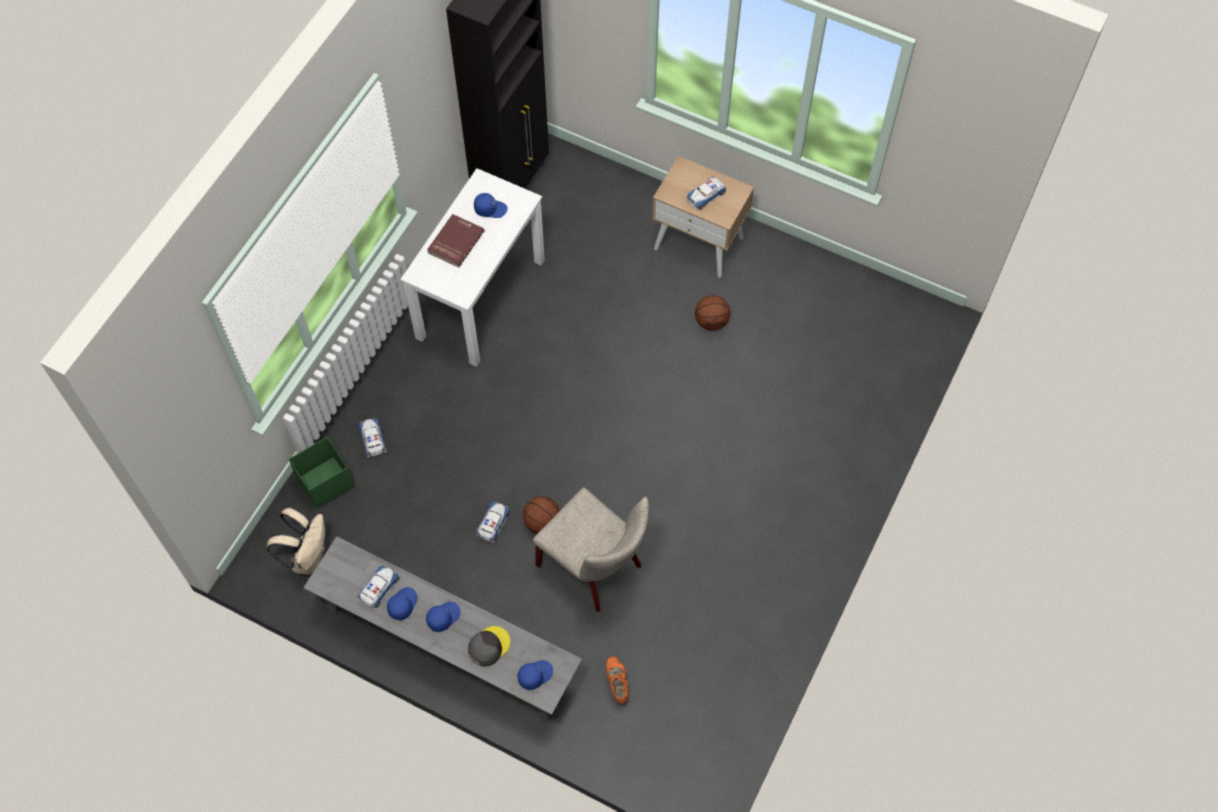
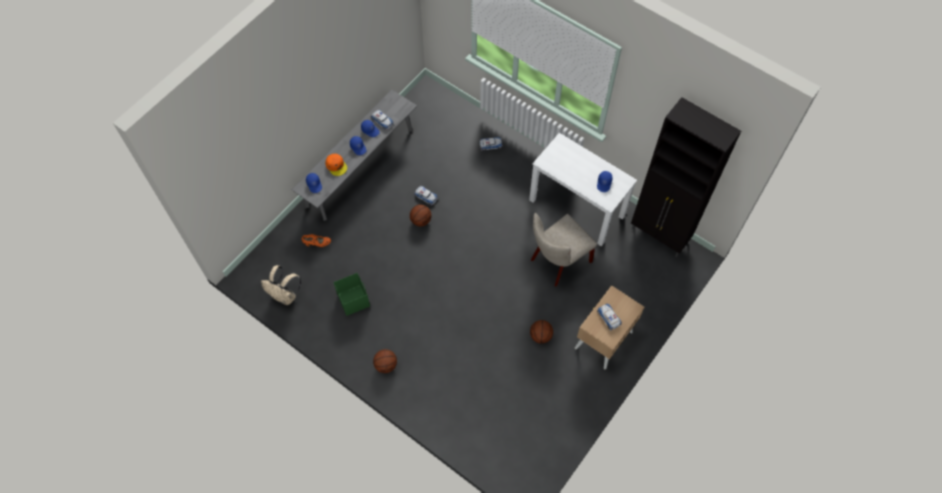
camera: 100 degrees right, 0 degrees up
(307, 556) = (426, 110): beige backpack -> beige backpack (285, 296)
(324, 483) = (468, 121): green storage box -> green storage box (353, 299)
(455, 241) = (582, 162): red book -> none
(488, 646) = (336, 166): grey cap -> orange cap
(595, 568) = (387, 243): beige chair -> beige chair (557, 262)
(811, 524) = (386, 365): none -> basketball

